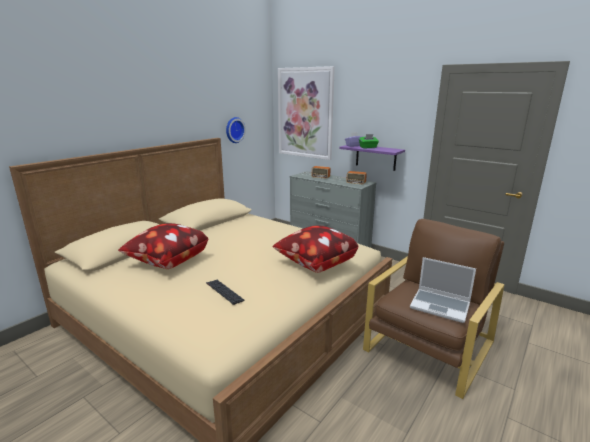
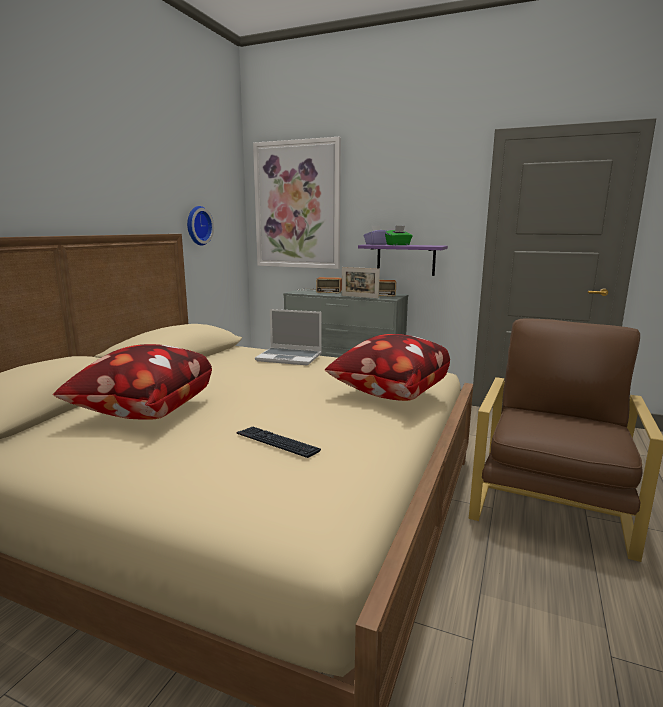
camera: 15 degrees left, 5 degrees down
(338, 183) = (359, 297): none -> picture frame
(440, 306) = (586, 431): laptop -> laptop (290, 357)

